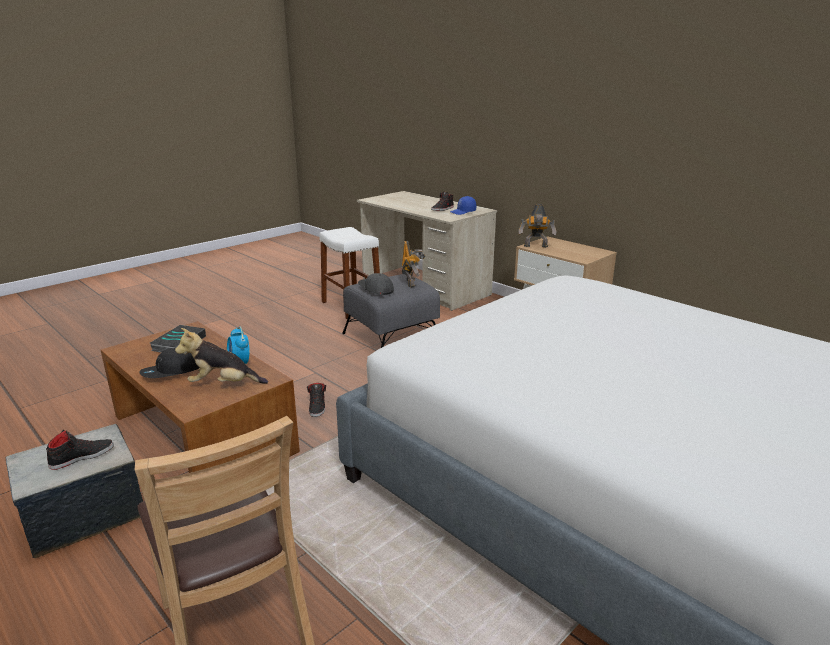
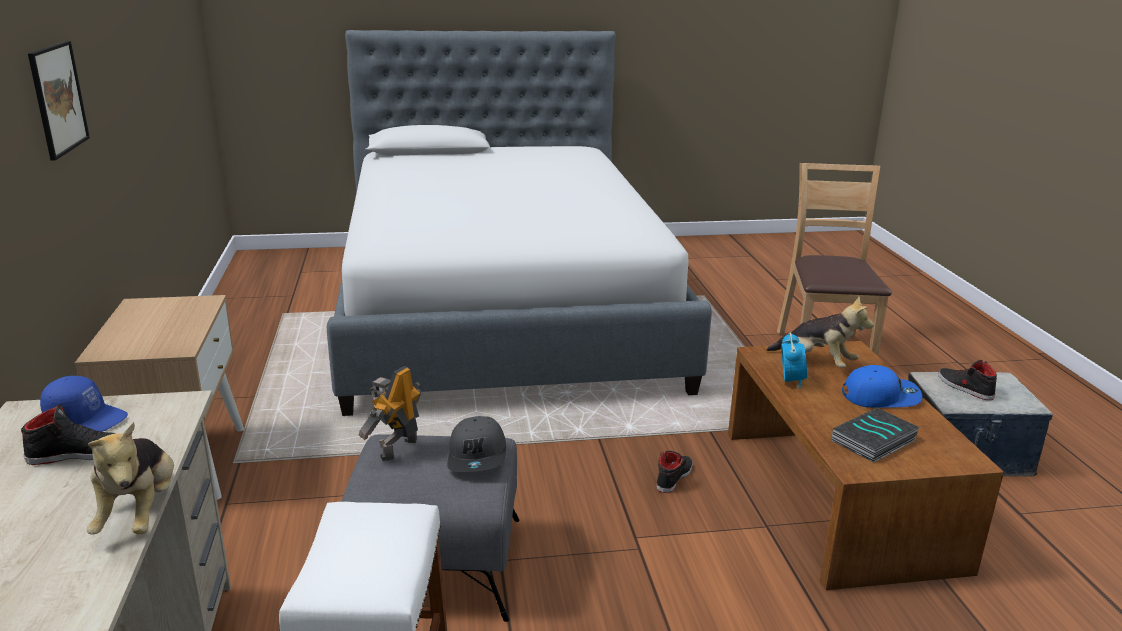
camera: 145 degrees left, 0 degrees up
(82, 456) = (964, 387): black shoe -> black shoe turned 60 degrees clockwise
(171, 372) = (880, 396): black cap -> blue cap
(398, 207) = (140, 513): none -> plush toy
(536, 246) = (174, 344): toy robot -> none
(617, 128) = (58, 99): none -> picture

